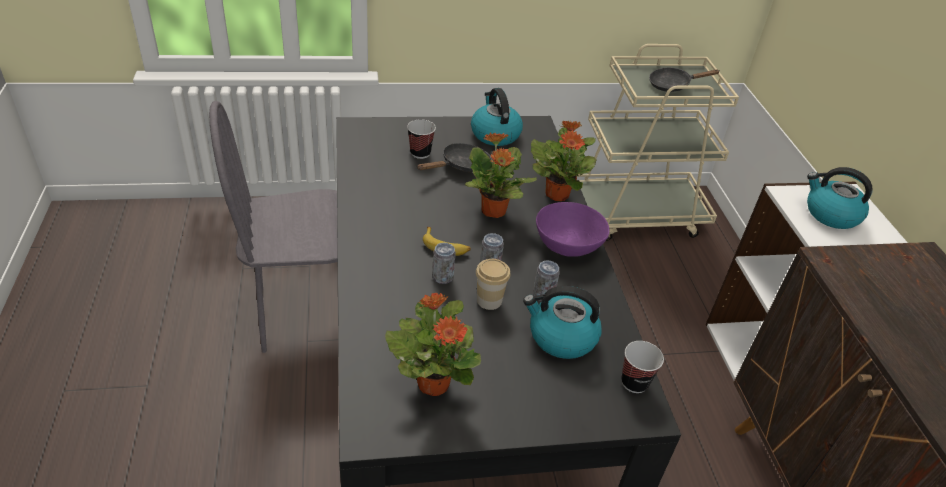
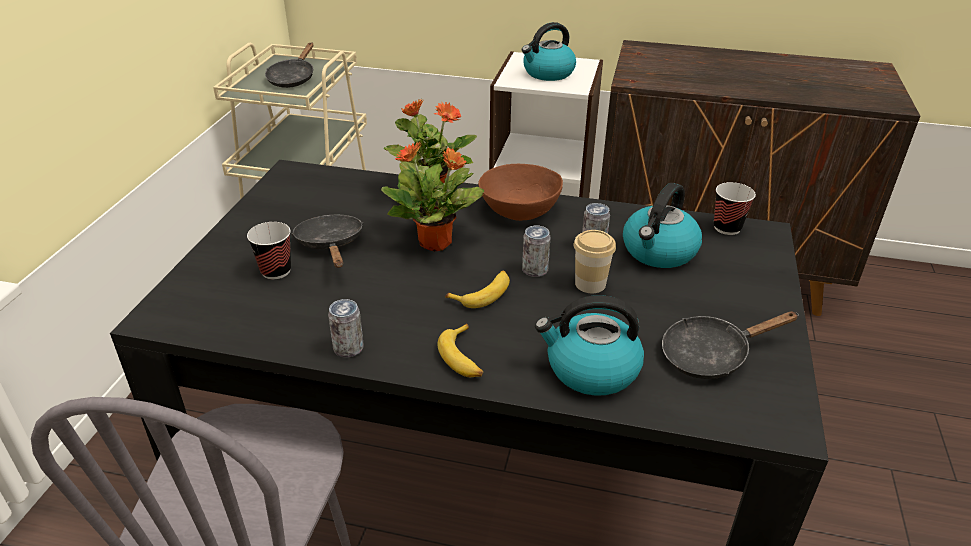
camera: 65 degrees left, 5 degrees down
(372, 252) = (463, 358): none -> banana
(433, 382) = (711, 355): potted plant -> black frying pan
(442, 277) = (538, 309): can -> can (348, 348)
(494, 134) = (283, 204): kettle -> kettle (591, 369)
(567, 244) = (519, 210): purple bowl -> brown bowl

